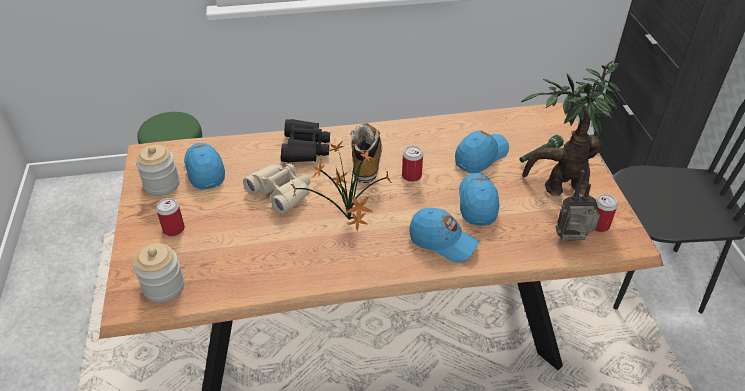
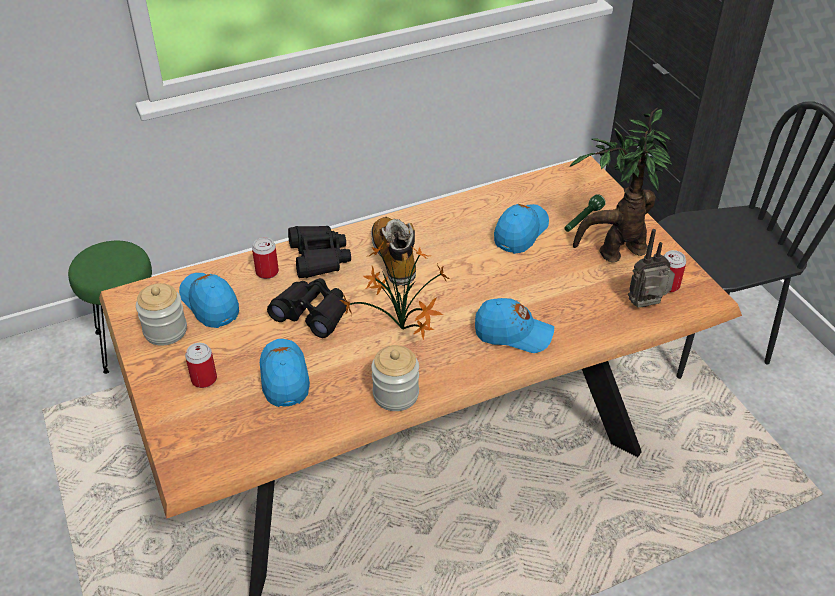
camera: 15 degrees left, 0 degrees up
(163, 287) = (221, 445): jar -> jar (395, 394)
(281, 192) = (312, 313): beige binoculars -> black binoculars
(411, 176) = (453, 268): can -> can (267, 272)
(478, 203) = (535, 285): blue cap -> blue cap (284, 377)

